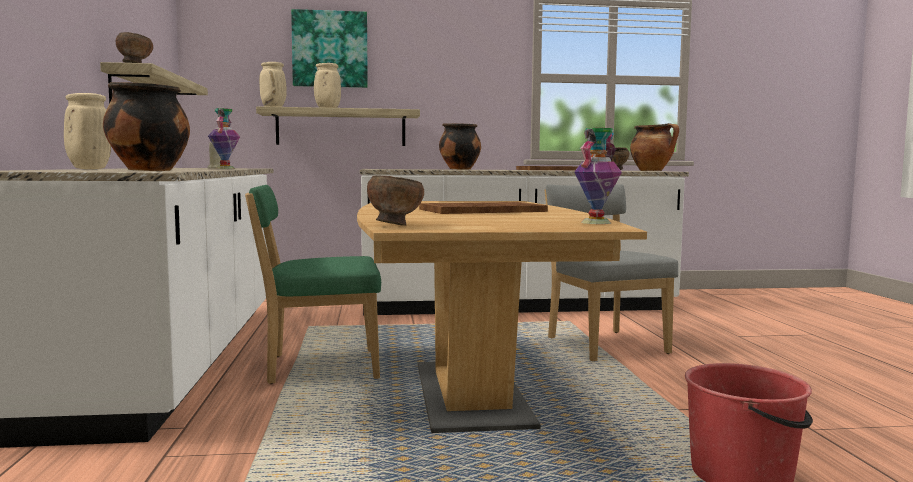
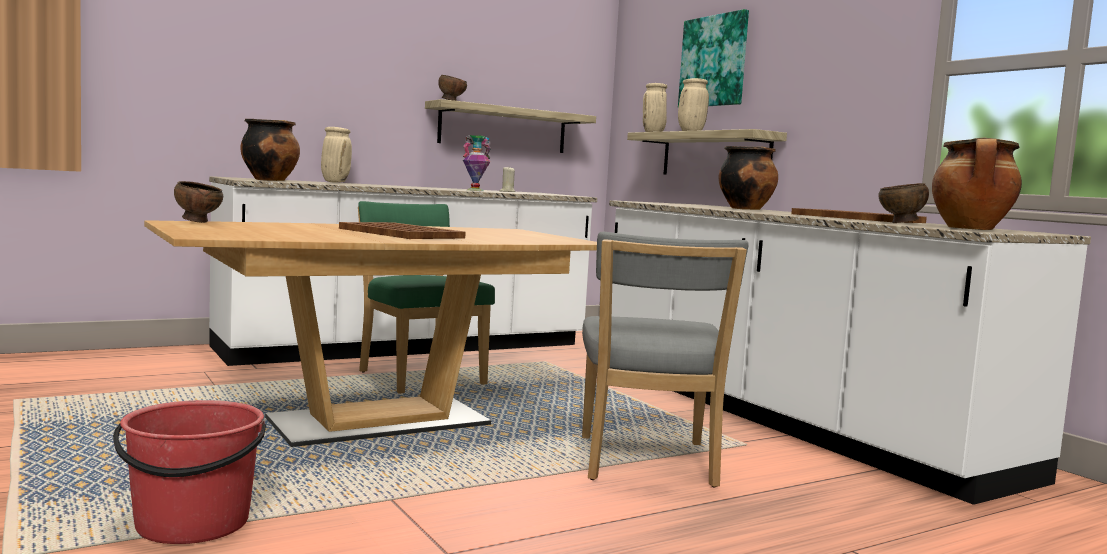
camera: 65 degrees right, 0 degrees up
(595, 222) = (263, 237): vase -> none
(603, 344) = (646, 464): grey chair -> grey chair turned 135 degrees clockwise

